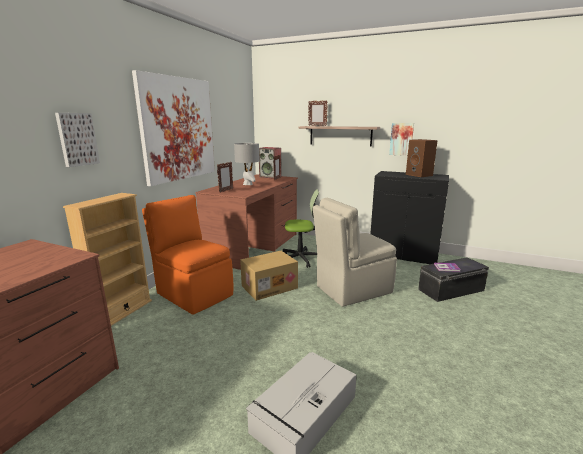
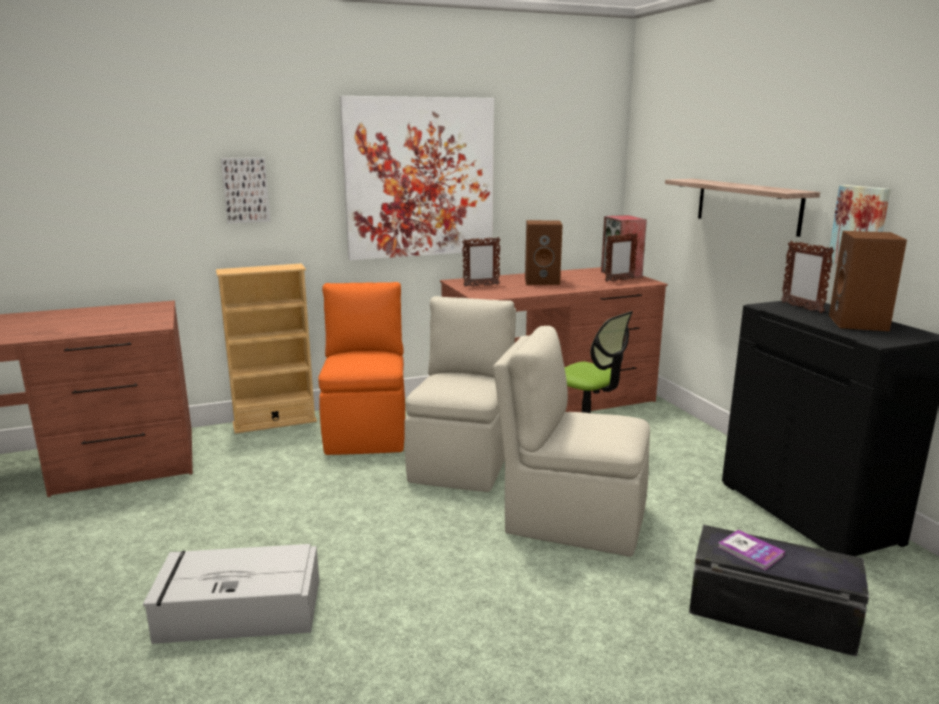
camera: 45 degrees right, 0 degrees up
(248, 184) = (543, 281): grey table lamp -> brown speaker
(269, 286) = (463, 461): cardboard box -> beige chair
(317, 126) = (707, 180): picture frame -> picture frame (801, 307)

